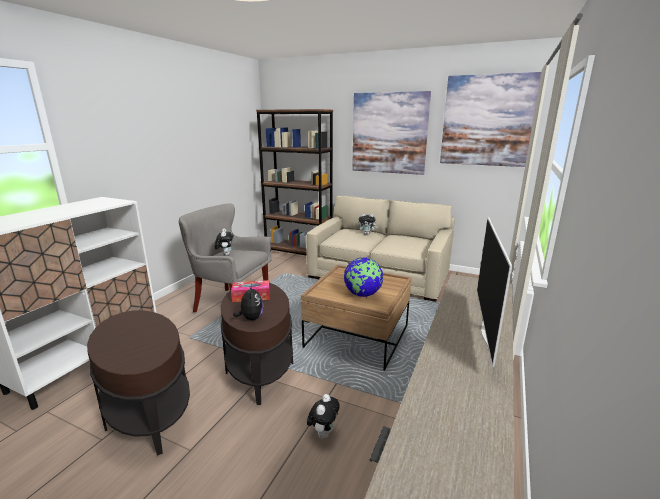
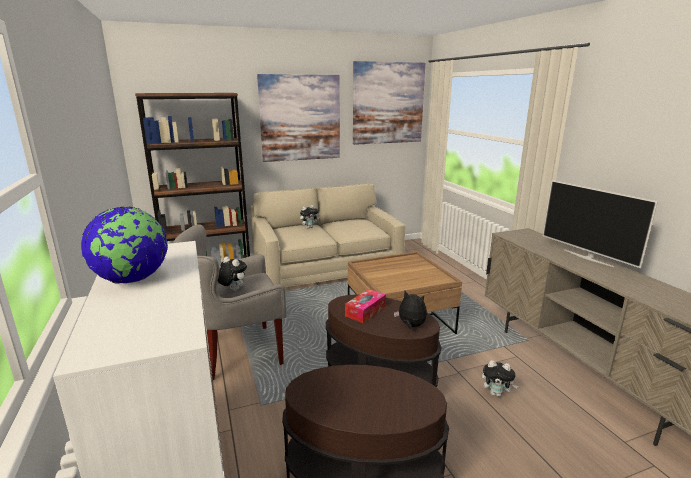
camera: 45 degrees left, 0 degrees up
(323, 432) = (496, 394): plush toy -> plush toy turned 135 degrees clockwise
(362, 294) = (416, 276): globe -> globe (132, 280)

